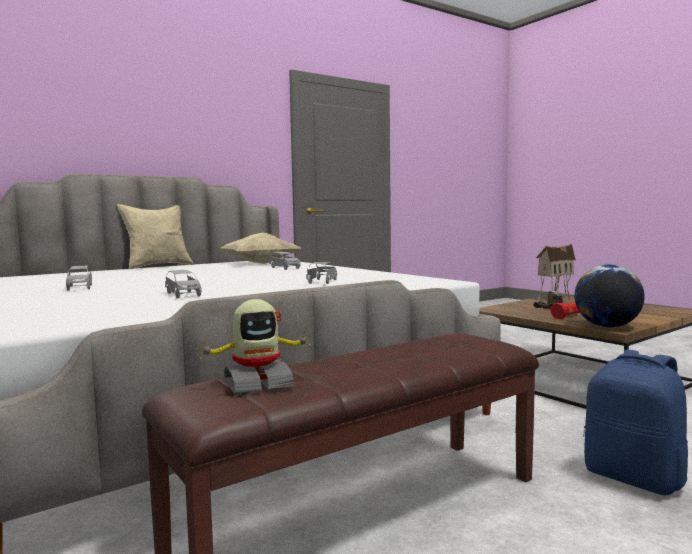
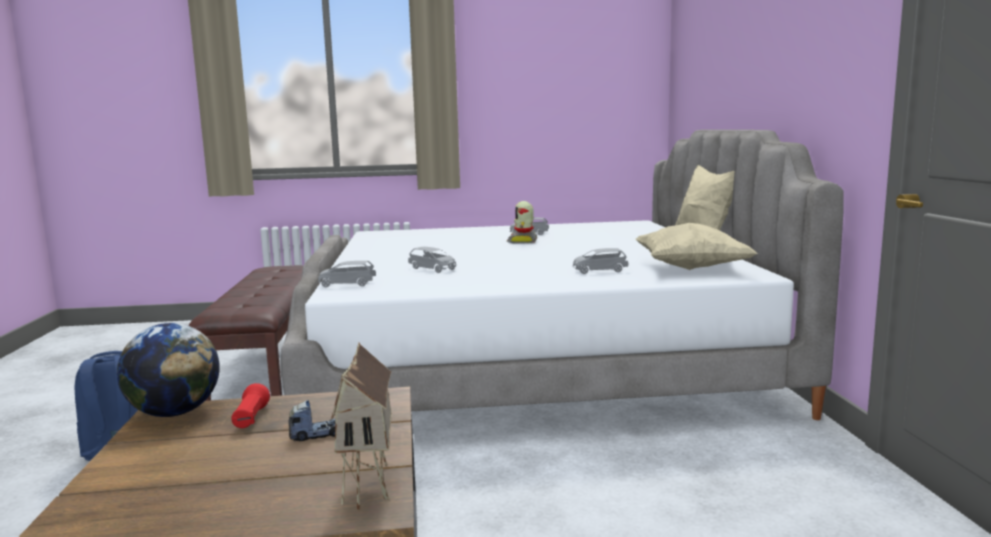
camera: 120 degrees right, 5 degrees up
(183, 294) = (436, 245): grey toy car -> grey toy car (347, 284)
(257, 384) = (279, 272): toy robot -> toy robot (523, 241)

